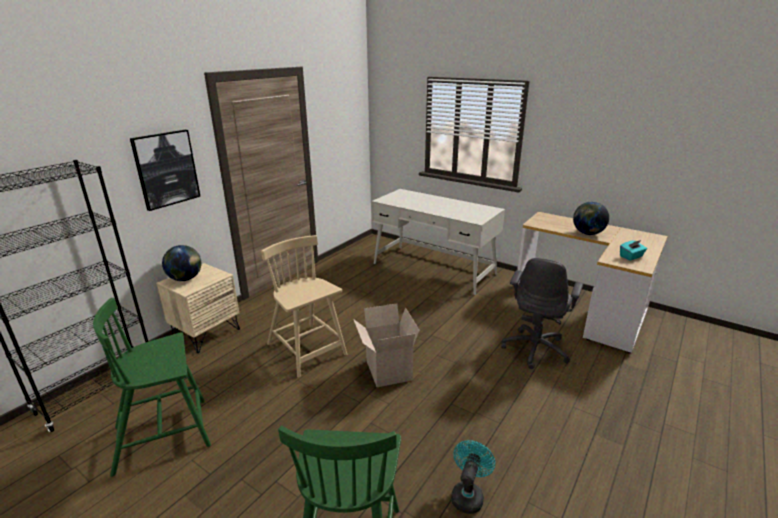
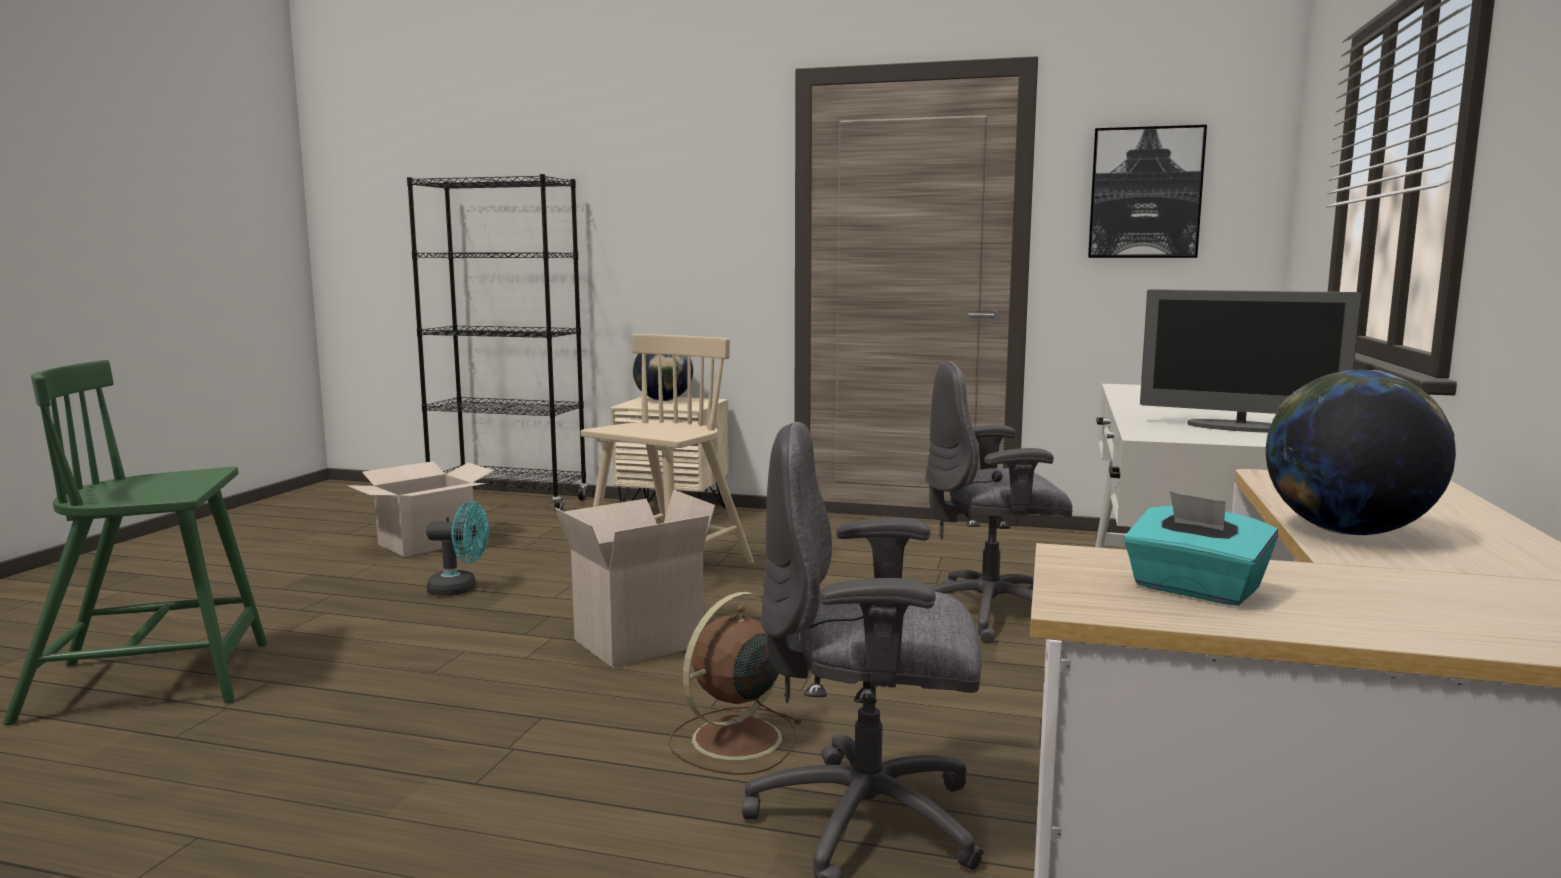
camera: 70 degrees right, 15 degrees down
(164, 435) = (427, 543): green chair -> cardboard box
(166, 169) = (697, 220): picture -> picture (1145, 193)
(405, 292) = (991, 614): none -> grey office chair
(468, 494) = (245, 763): turquoise fan -> turquoise fan (460, 589)
(469, 209) = (1238, 427): none -> monitor
(482, 362) = (733, 740): none -> brown fan

